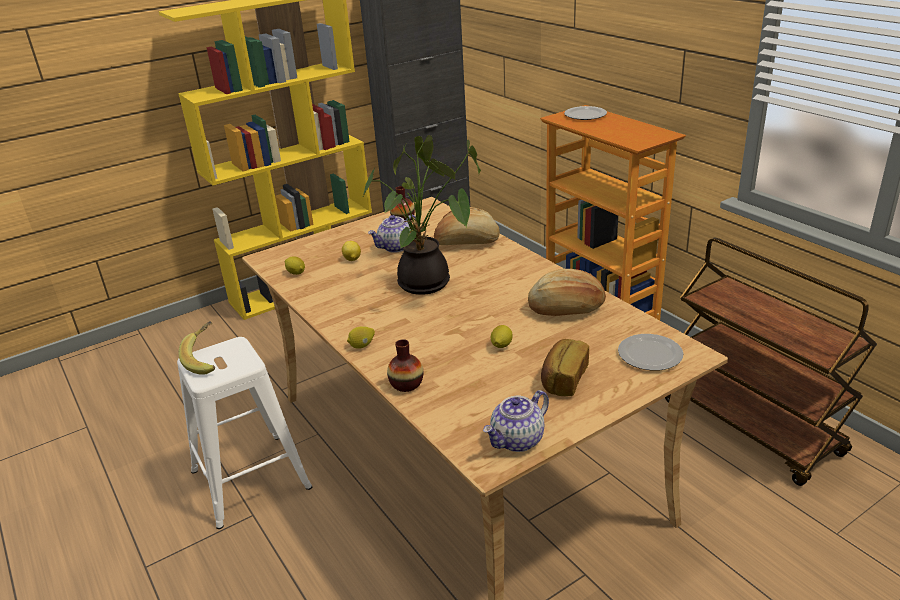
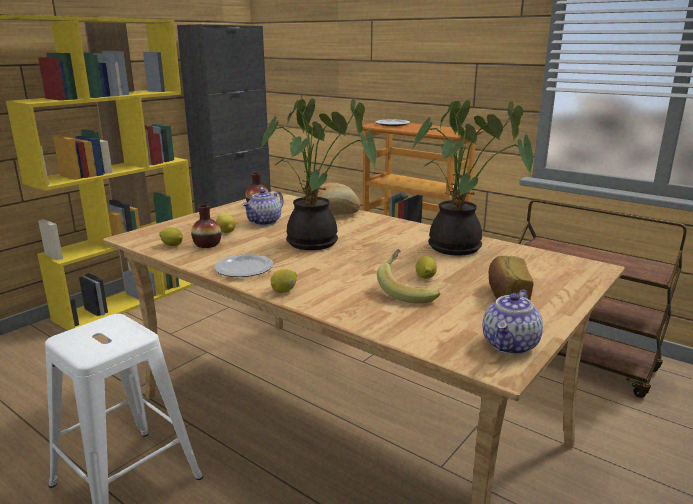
camera: 20 degrees left, 10 degrees down
(206, 359) = (84, 336): banana -> banana (408, 291)
(406, 384) = (356, 315): vase -> vase (207, 244)
(566, 308) = (459, 248): bread -> potted plant
(651, 355) = (563, 271): plate -> plate (245, 268)

